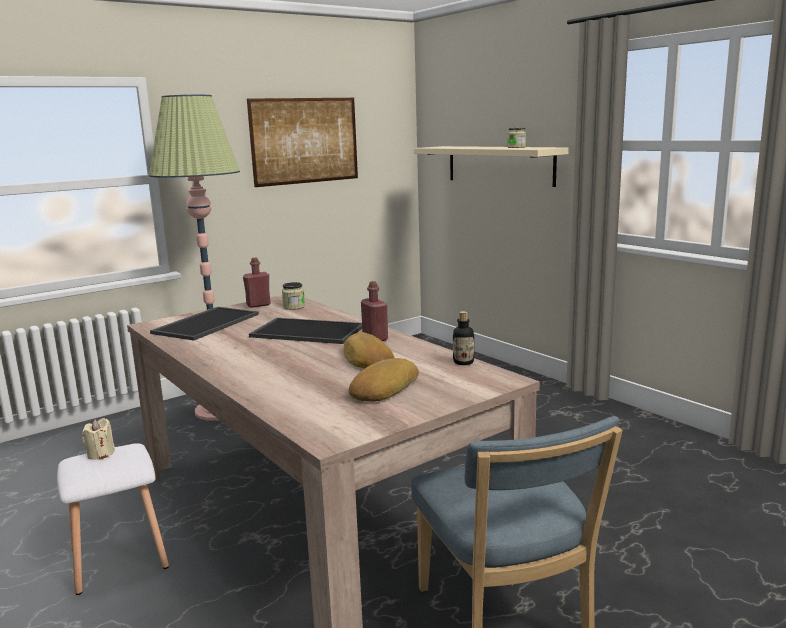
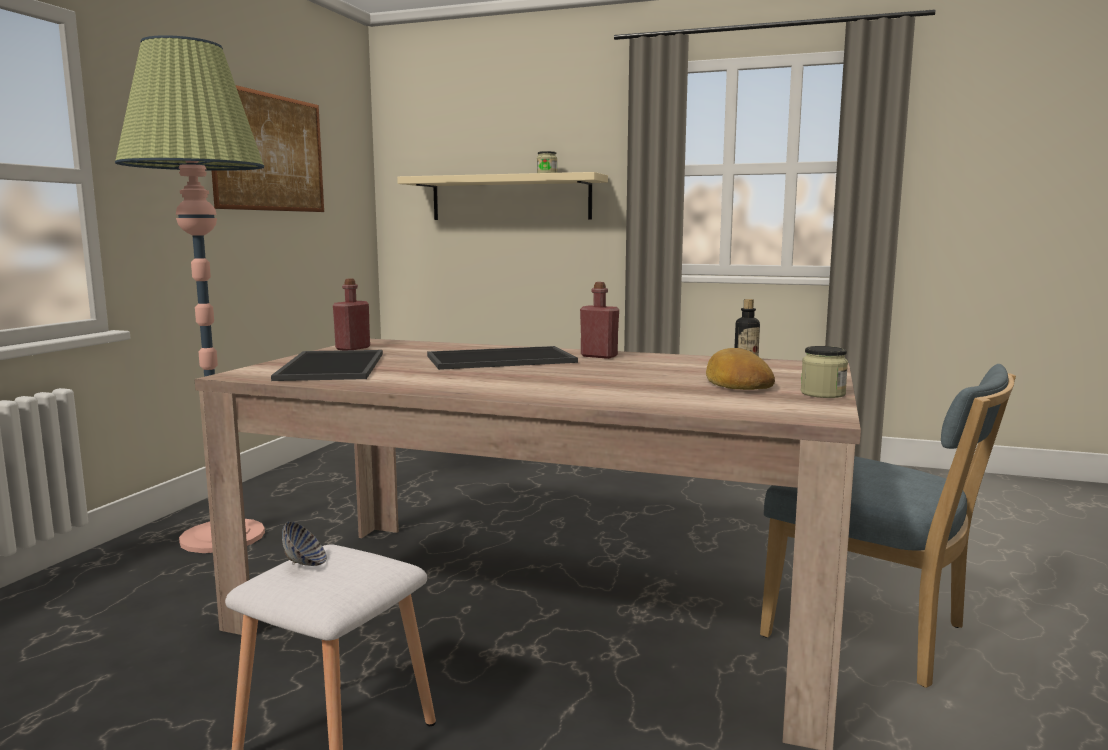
camera: 35 degrees left, 5 degrees down
(100, 454) = (305, 563): beige candle -> bowl
(294, 307) = (410, 346): jar -> jar (822, 394)
(366, 359) = (644, 368): bread -> none

